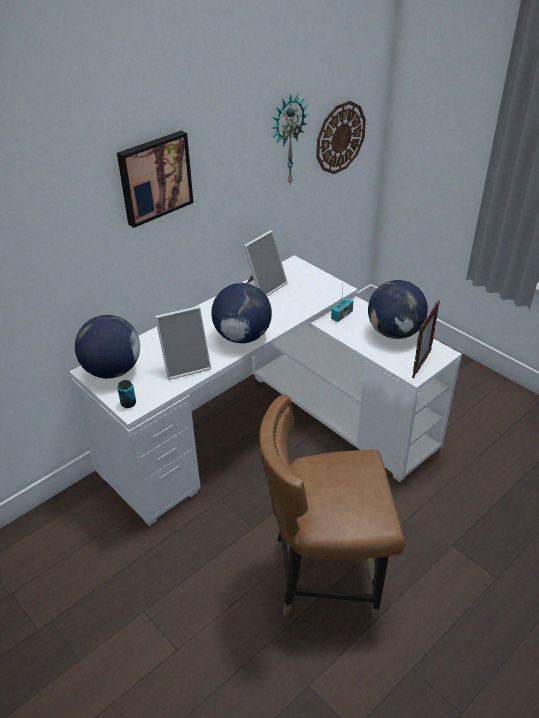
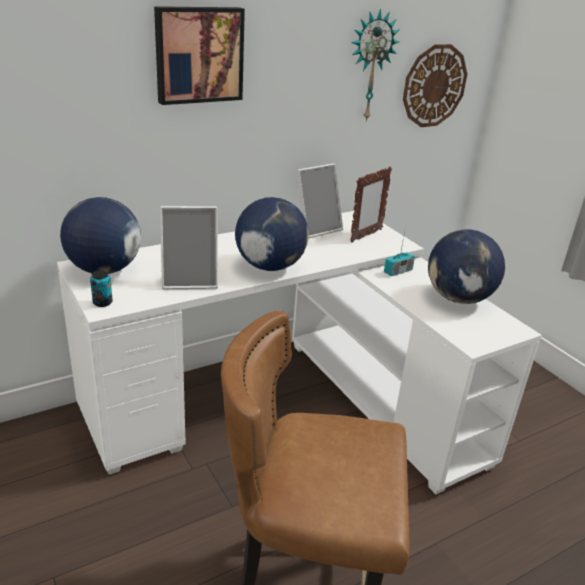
camera: 10 degrees right, 10 degrees down
(421, 365) = (484, 336): picture frame -> picture frame (366, 236)

